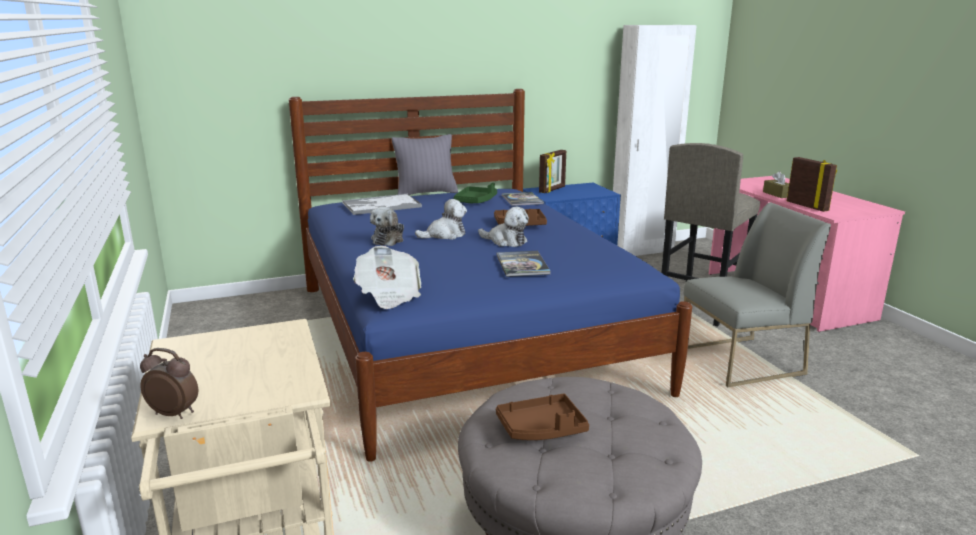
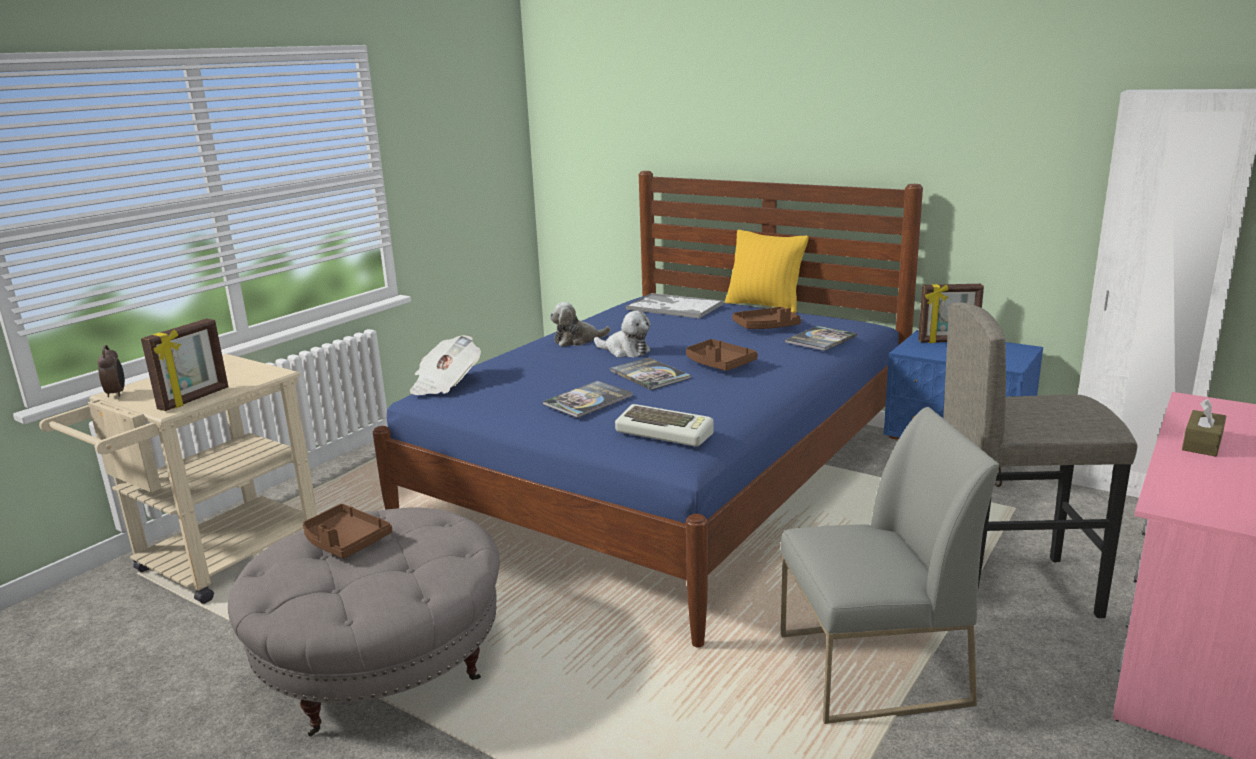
camera: 55 degrees right, 0 degrees up
(426, 193) = (764, 306): grey pillow -> yellow pillow
(476, 201) = (766, 327): green tray -> brown tray
(505, 241) = (649, 375): plush toy -> book
(612, 262) = (666, 432): none -> keyboard
(740, 362) = (871, 670): grey chair -> grey chair turned 45 degrees counterclockwise
(807, 206) = (1177, 477): picture frame -> picture frame (195, 399)

